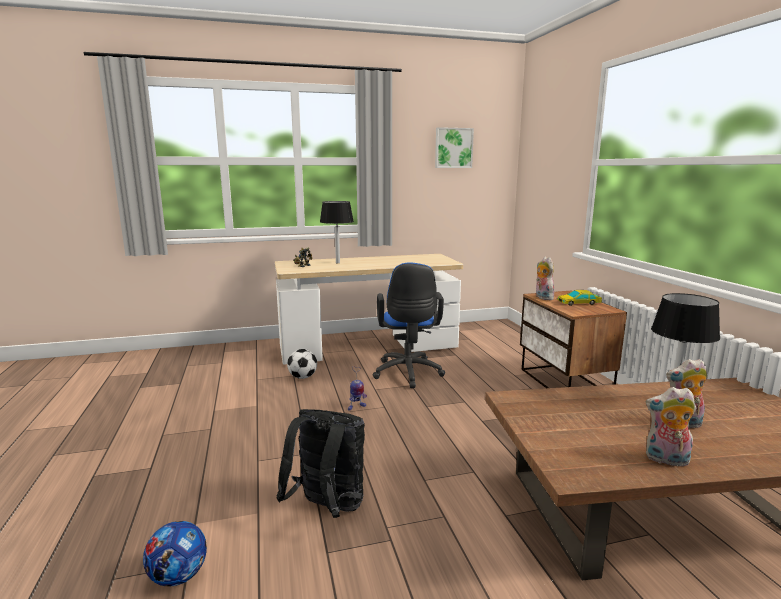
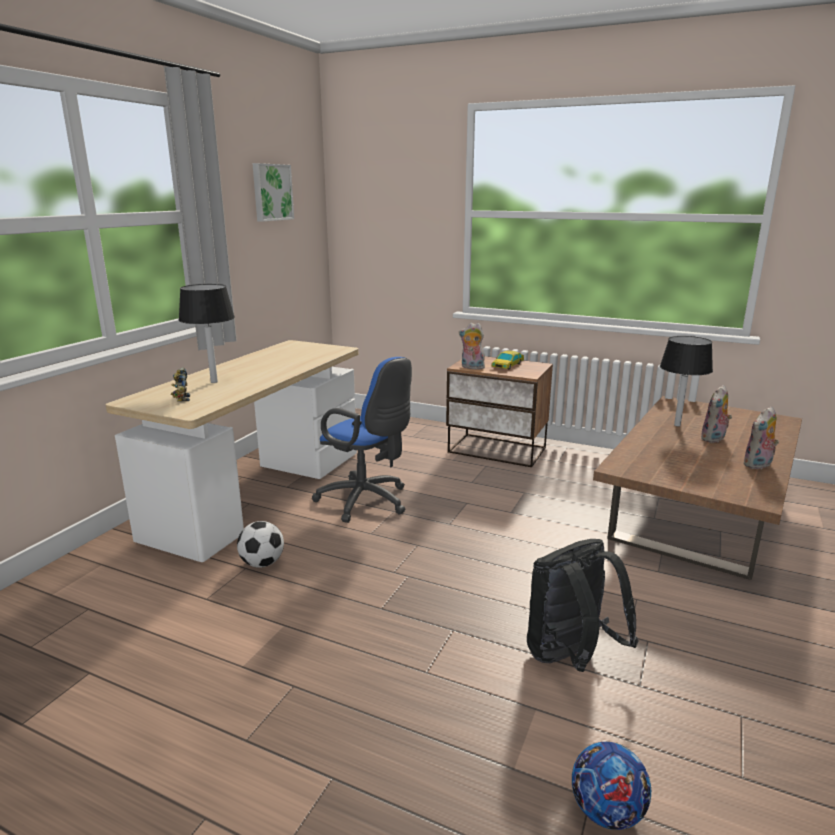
camera: 50 degrees left, 5 degrees up
(356, 407) = (394, 560): toy robot -> none

